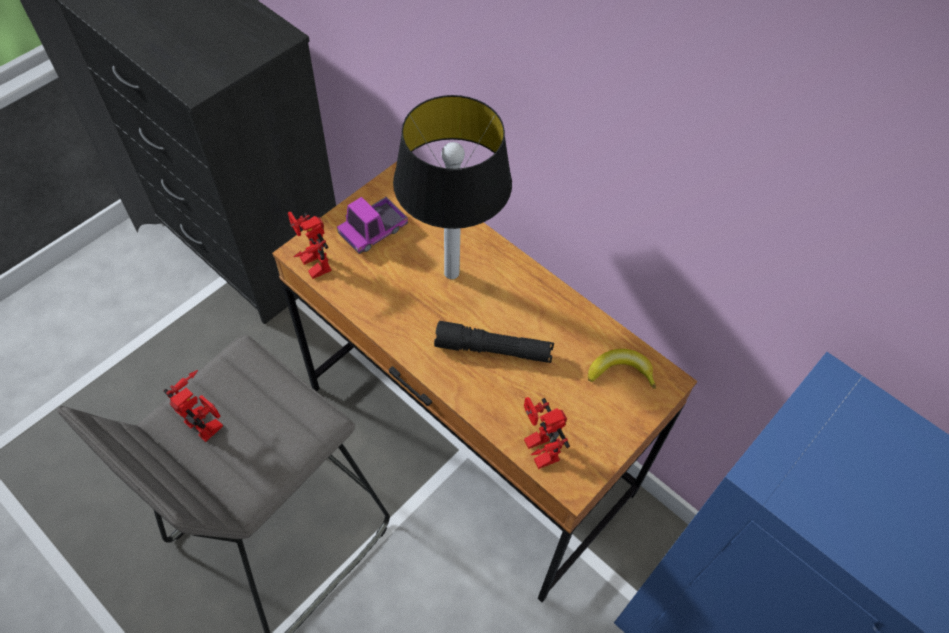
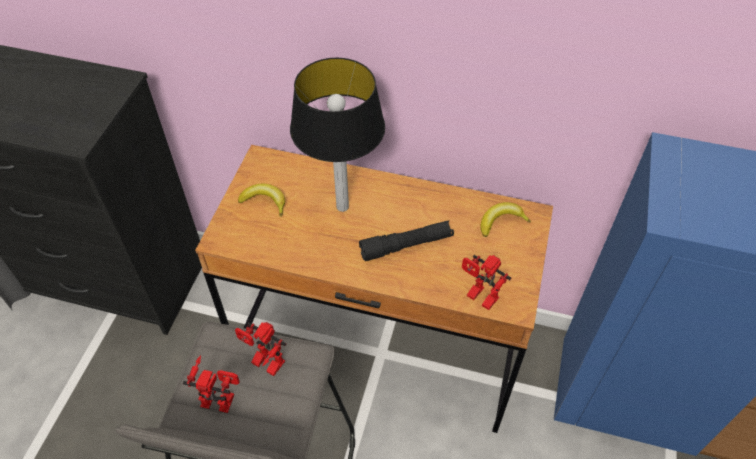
camera: 25 degrees left, 5 degrees down
(310, 264) = (231, 245): toy robot -> toy robot (264, 364)
(373, 231) = (265, 202): toy truck -> banana

